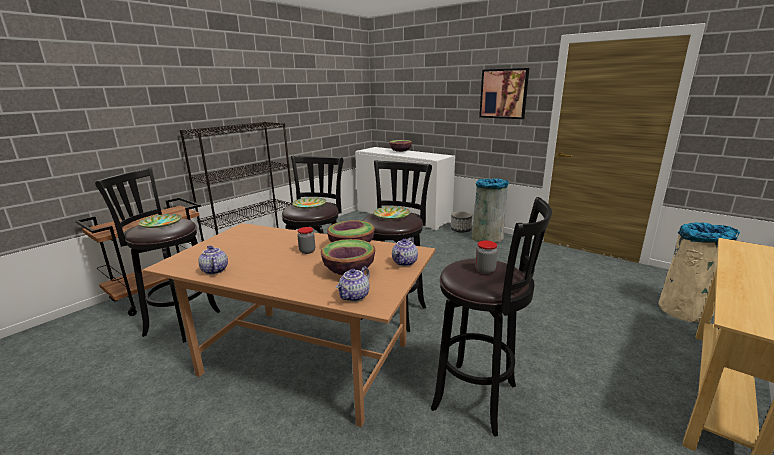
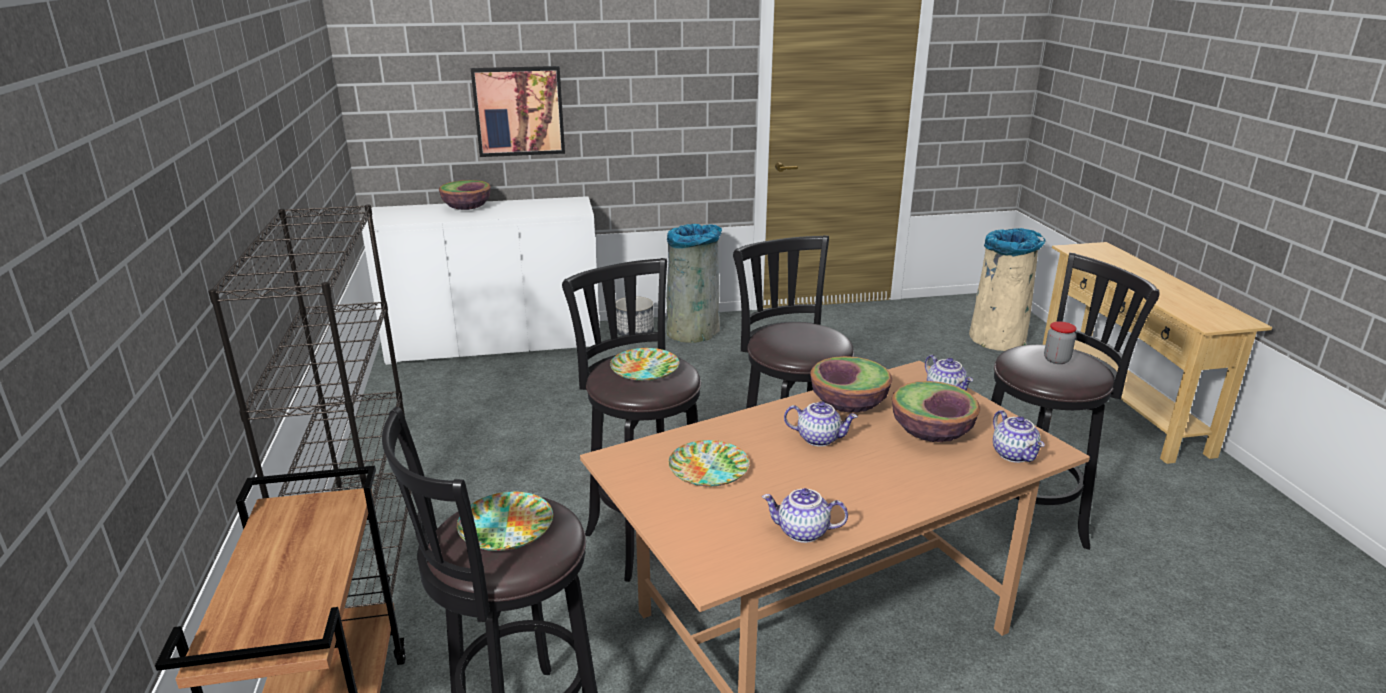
camera: 50 degrees left, 5 degrees up
(307, 251) = (819, 438): jar -> teapot
(392, 215) = (801, 336): plate -> plate (709, 468)
(503, 94) = (673, 74): picture -> picture (519, 111)

